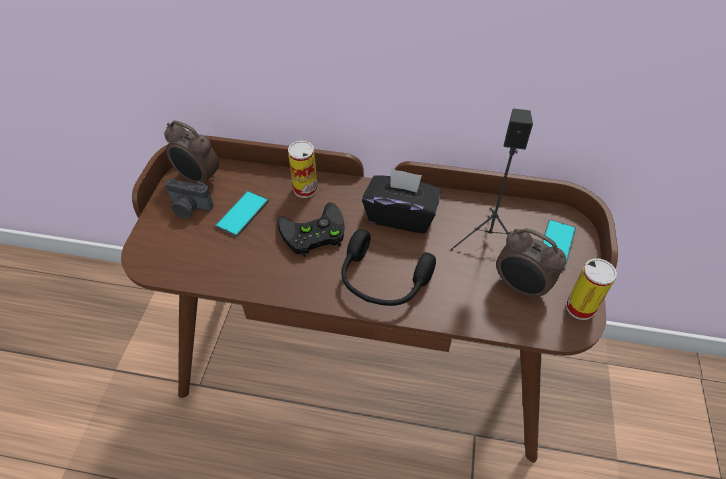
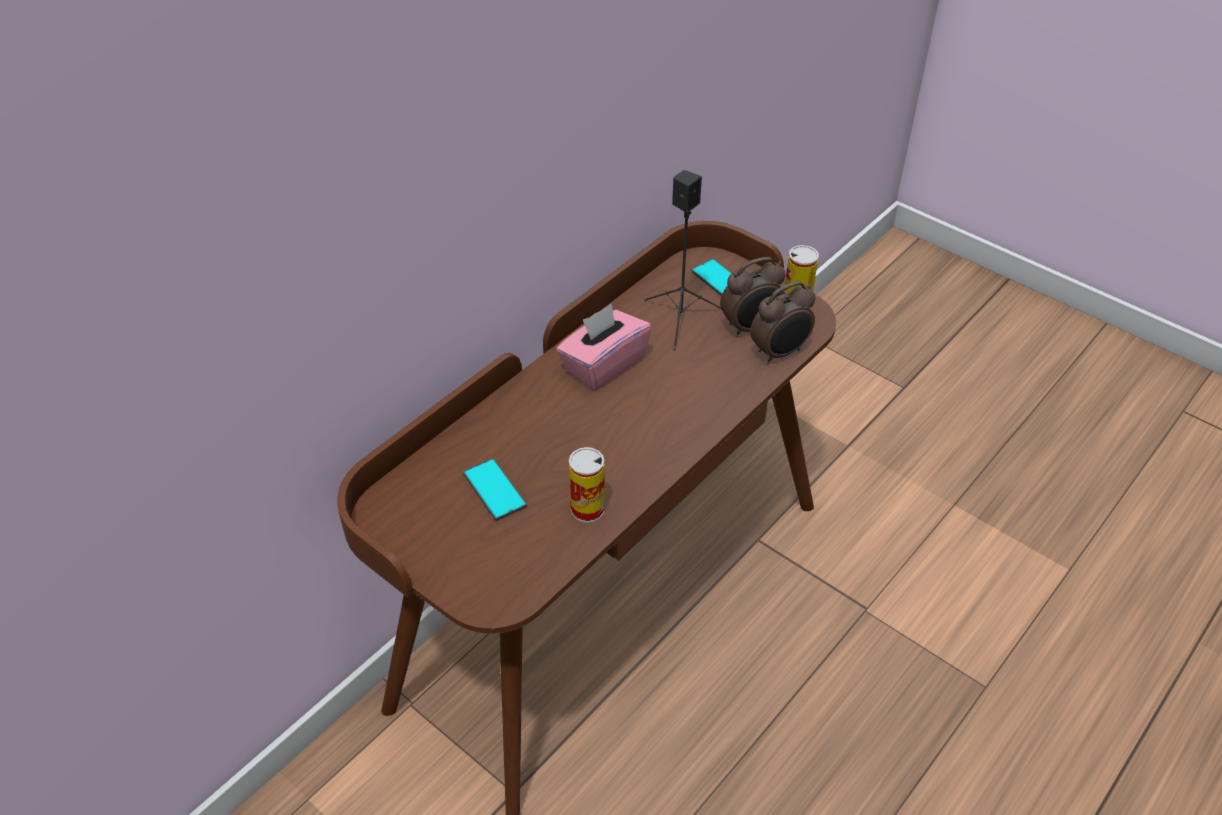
camera: 60 degrees left, 5 degrees down
(189, 208) = (444, 536): camera -> none
(198, 179) = (399, 512): alarm clock -> alarm clock (780, 353)
(305, 189) = (501, 423): can -> can (587, 509)
(312, 234) = (574, 443): black game controller -> none
(382, 281) = (676, 415): black headphones -> none
(401, 216) = (603, 365): black tissue box -> pink tissue box

